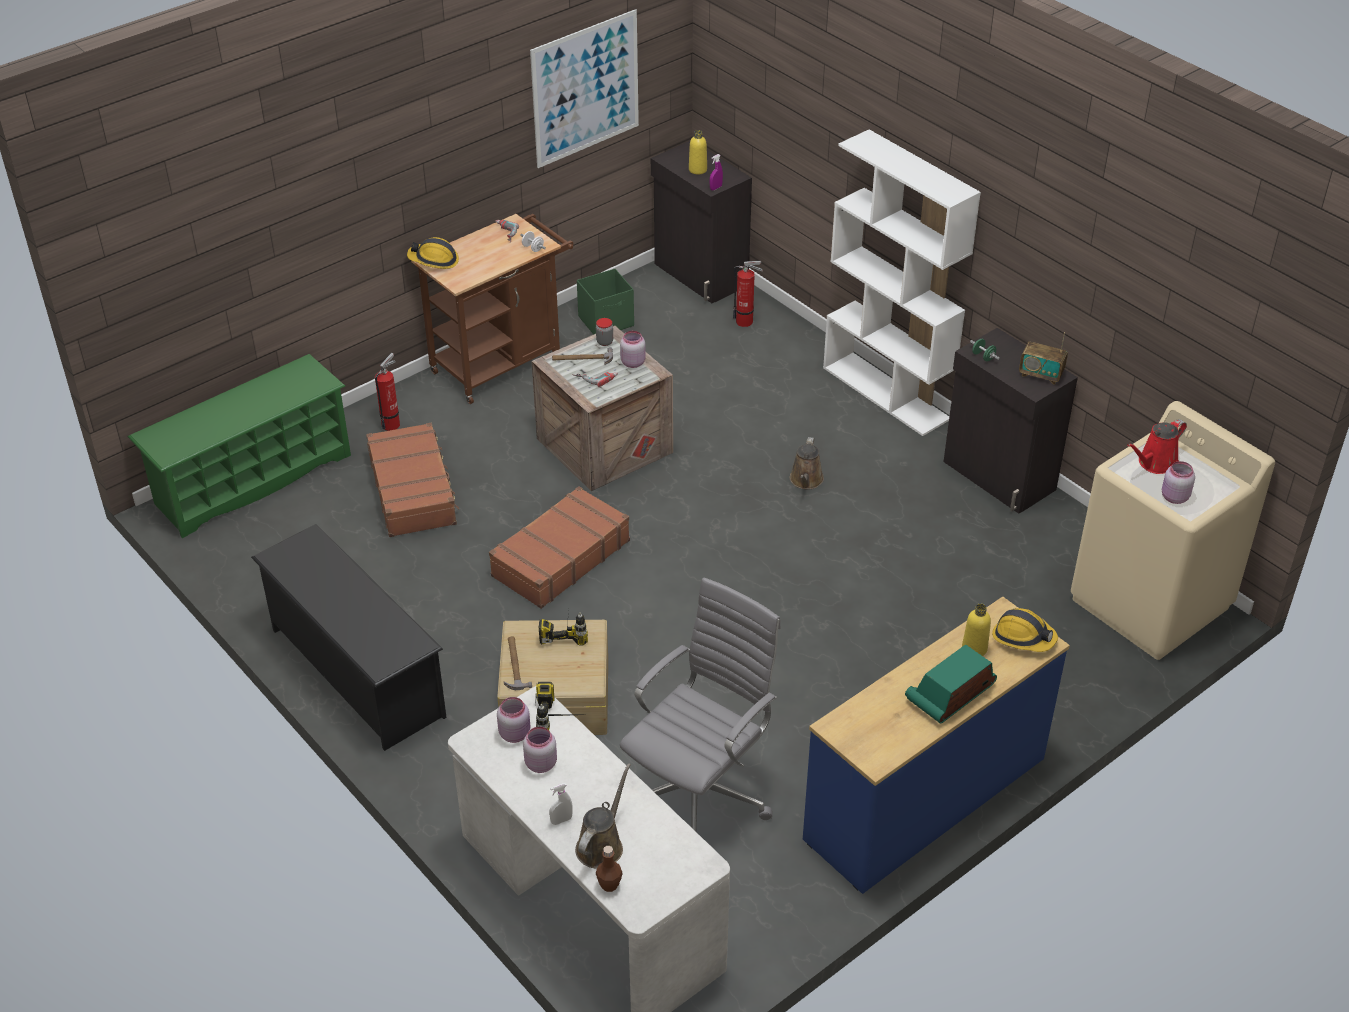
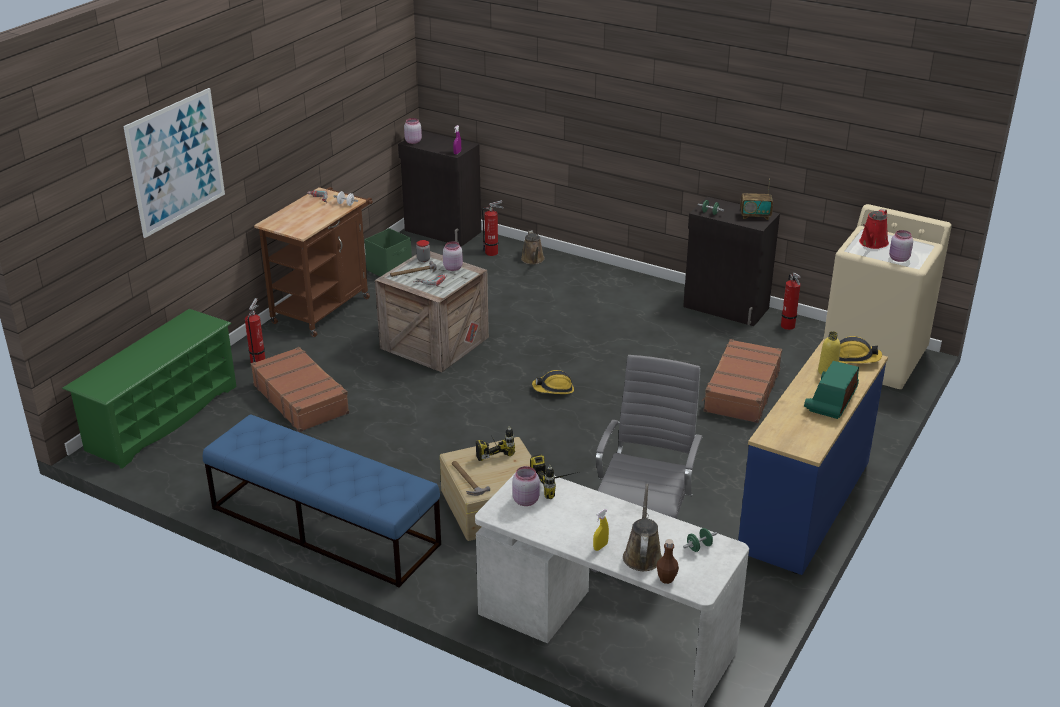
camera: 20 degrees left, 10 degrees down
(356, 672) = (324, 526): black shoe rack -> blue bench
(434, 260) = (273, 223): hard hat -> hard hat (553, 389)
(540, 763) = (558, 514): pink jar -> pink jar (412, 141)
(560, 558) = (443, 418): brown suitcase -> brown suitcase (741, 391)
(561, 820) = (600, 546): white spray bottle -> yellow spray bottle
(585, 88) = (355, 86): picture -> picture (176, 162)
(672, 853) = (699, 547): none -> green dumbbell
(697, 170) = (437, 145): yellow bottle -> none
(806, 481) = (595, 336): brown watering can -> brown watering can (533, 260)
(887, 393) = (618, 275): white bookcase -> none
(1065, 525) = (788, 327): none -> fire extinguisher

